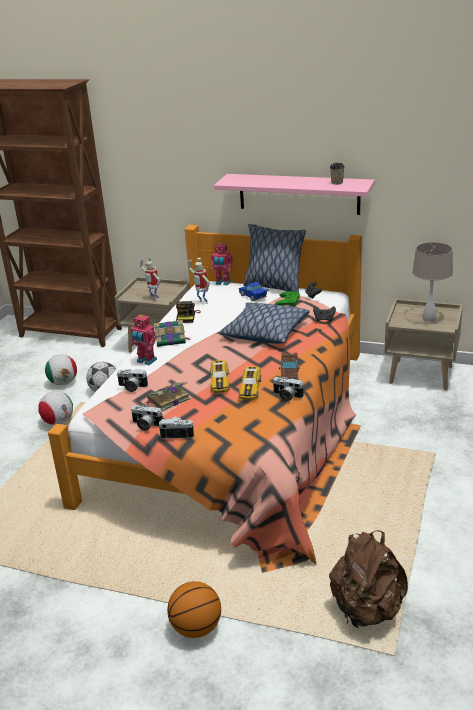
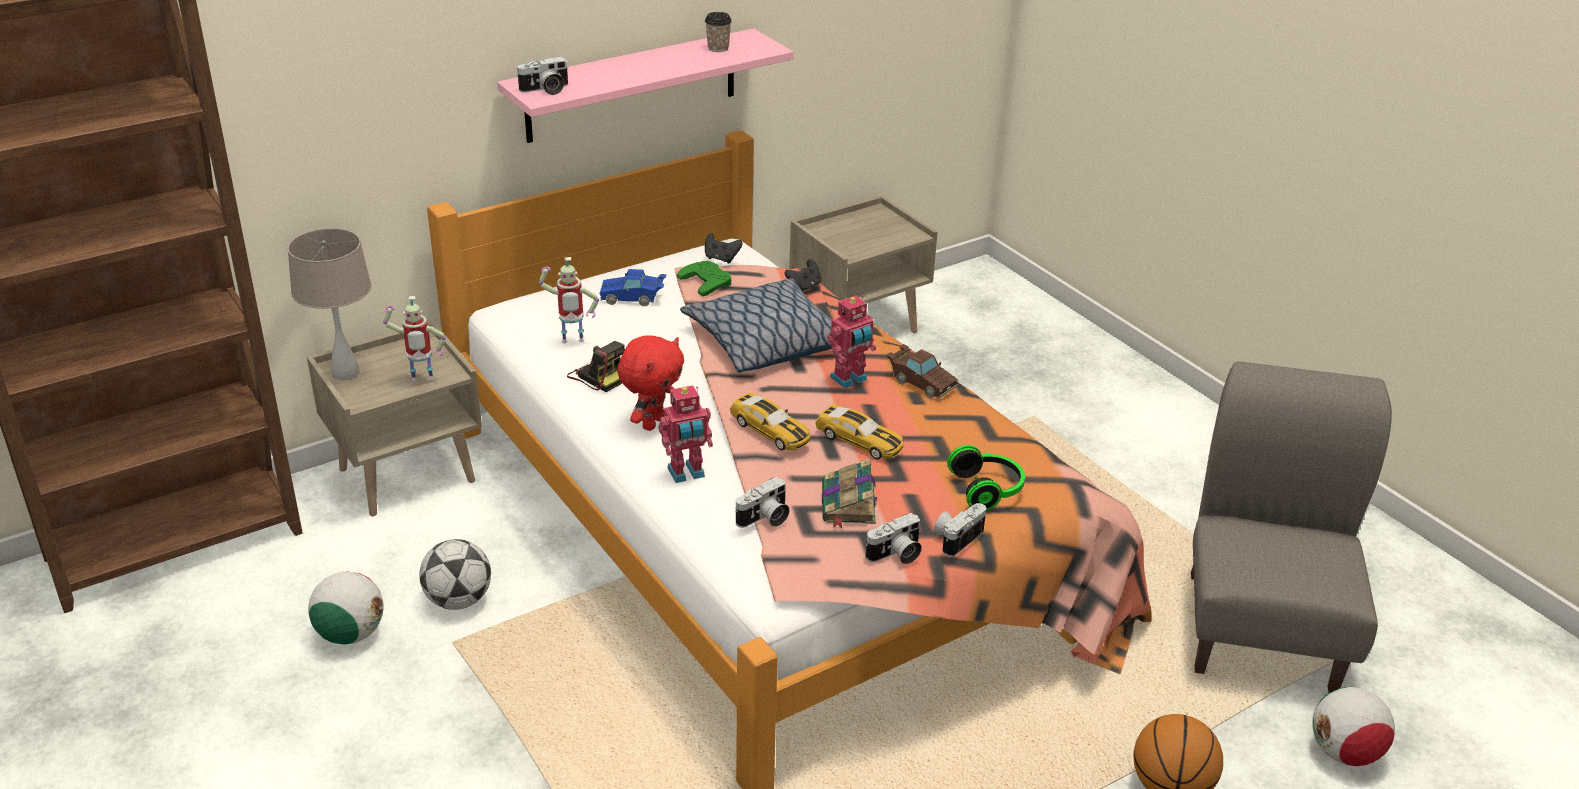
camera: 55 degrees left, 5 degrees up
(58, 422) = (477, 697): football -> football (1344, 753)
(171, 340) = (652, 422): book -> red plush toy
(222, 283) = (534, 297): toy robot -> toy robot (850, 379)
(226, 426) = (988, 490): none -> headphones
(250, 388) = (913, 427): toy car -> toy car (771, 430)
(273, 286) = (626, 269): pillow -> none
(287, 396) = (973, 411): camera -> camera (546, 90)
(366, 610) = (1262, 630): brown backpack -> grey chair
(429, 318) = (872, 231): beige table lamp -> beige table lamp (345, 373)

